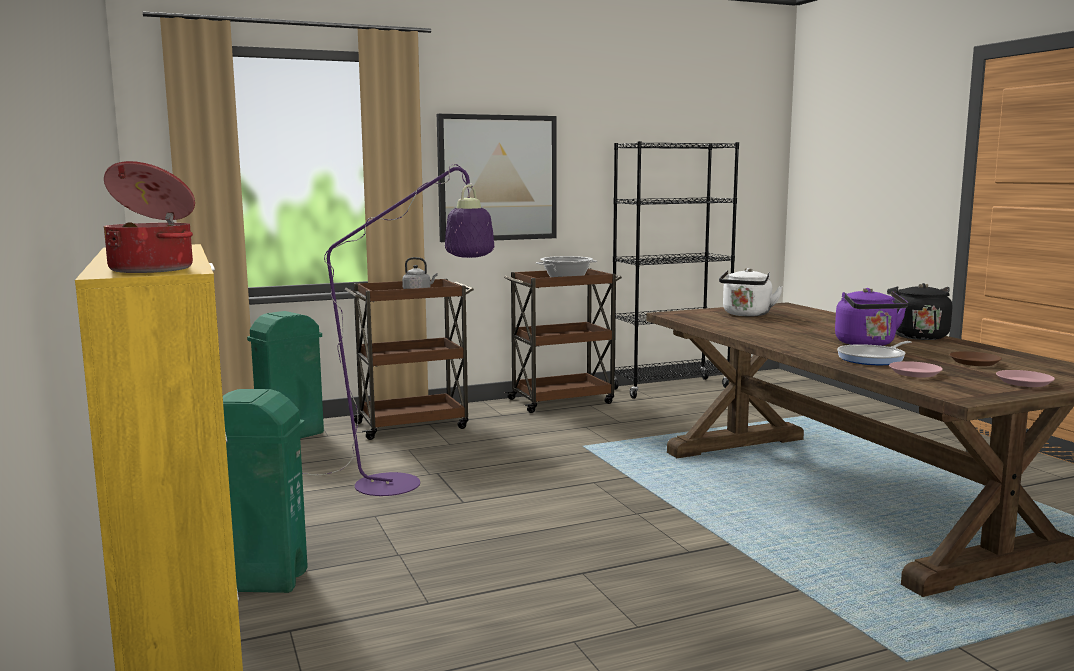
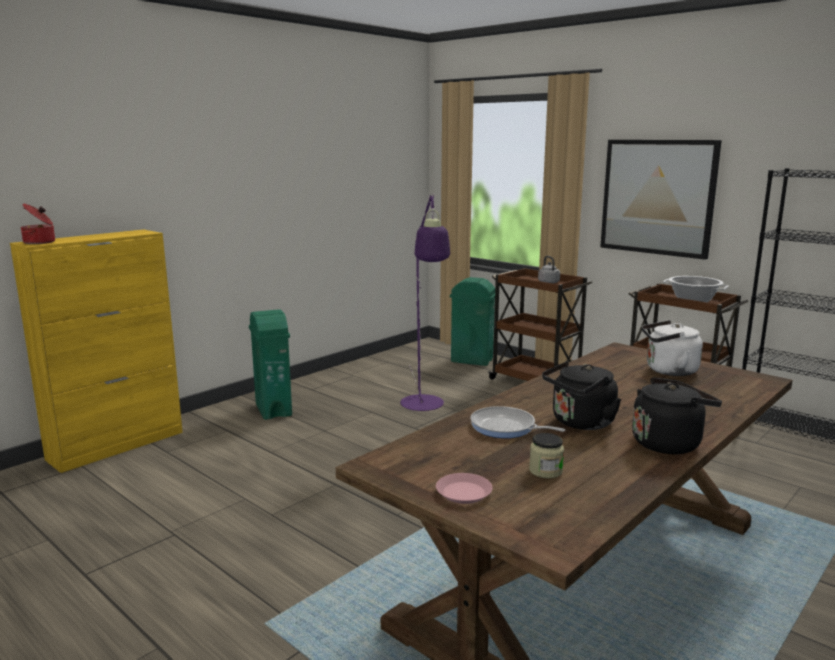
camera: 65 degrees right, 5 degrees up
(867, 344) = (580, 423): purple kettle -> black kettle
(915, 373) = (457, 445): pink plate -> none
(974, 362) = (545, 471): brown plate -> jar

